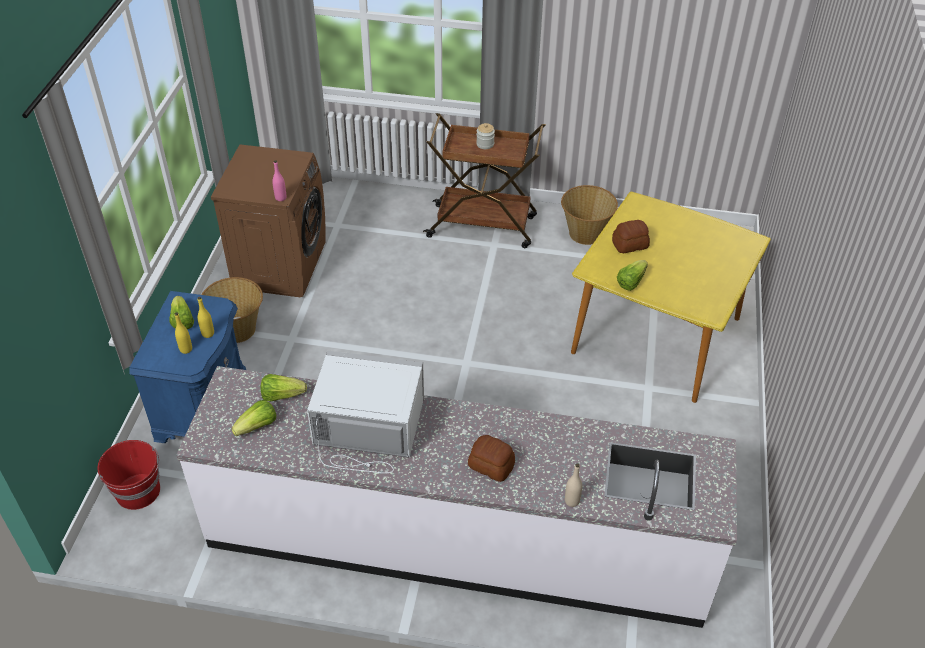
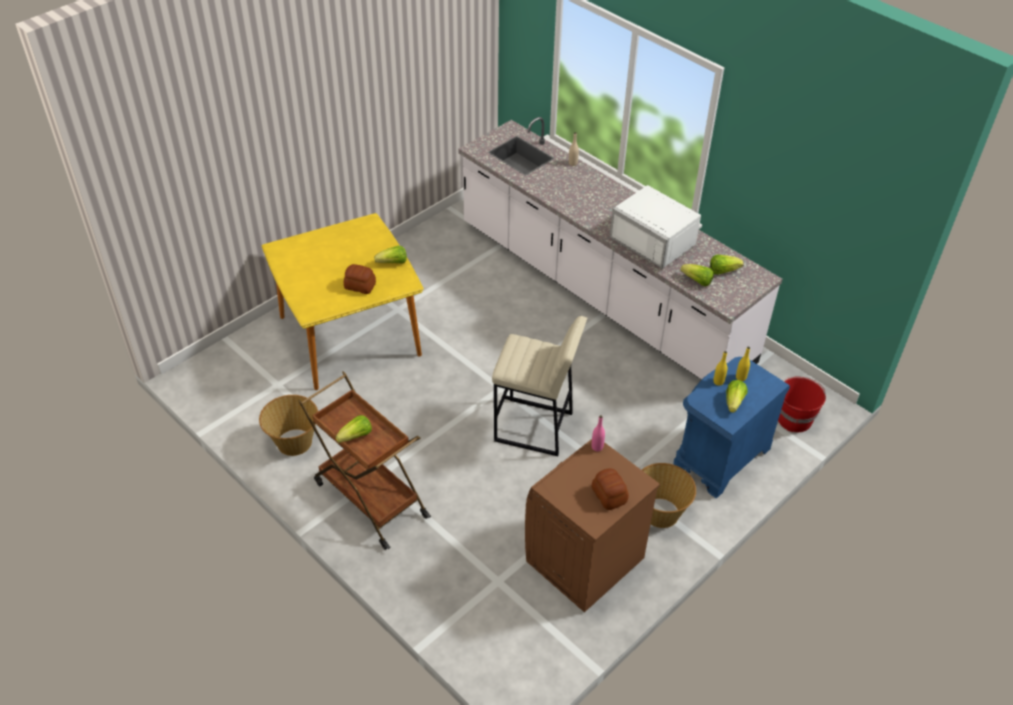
camera: 145 degrees left, 0 degrees up
(401, 344) = (536, 427): none -> beige stool
(485, 144) = (356, 436): jar -> lettuce
(491, 465) = (600, 194): bread -> bread (608, 496)

